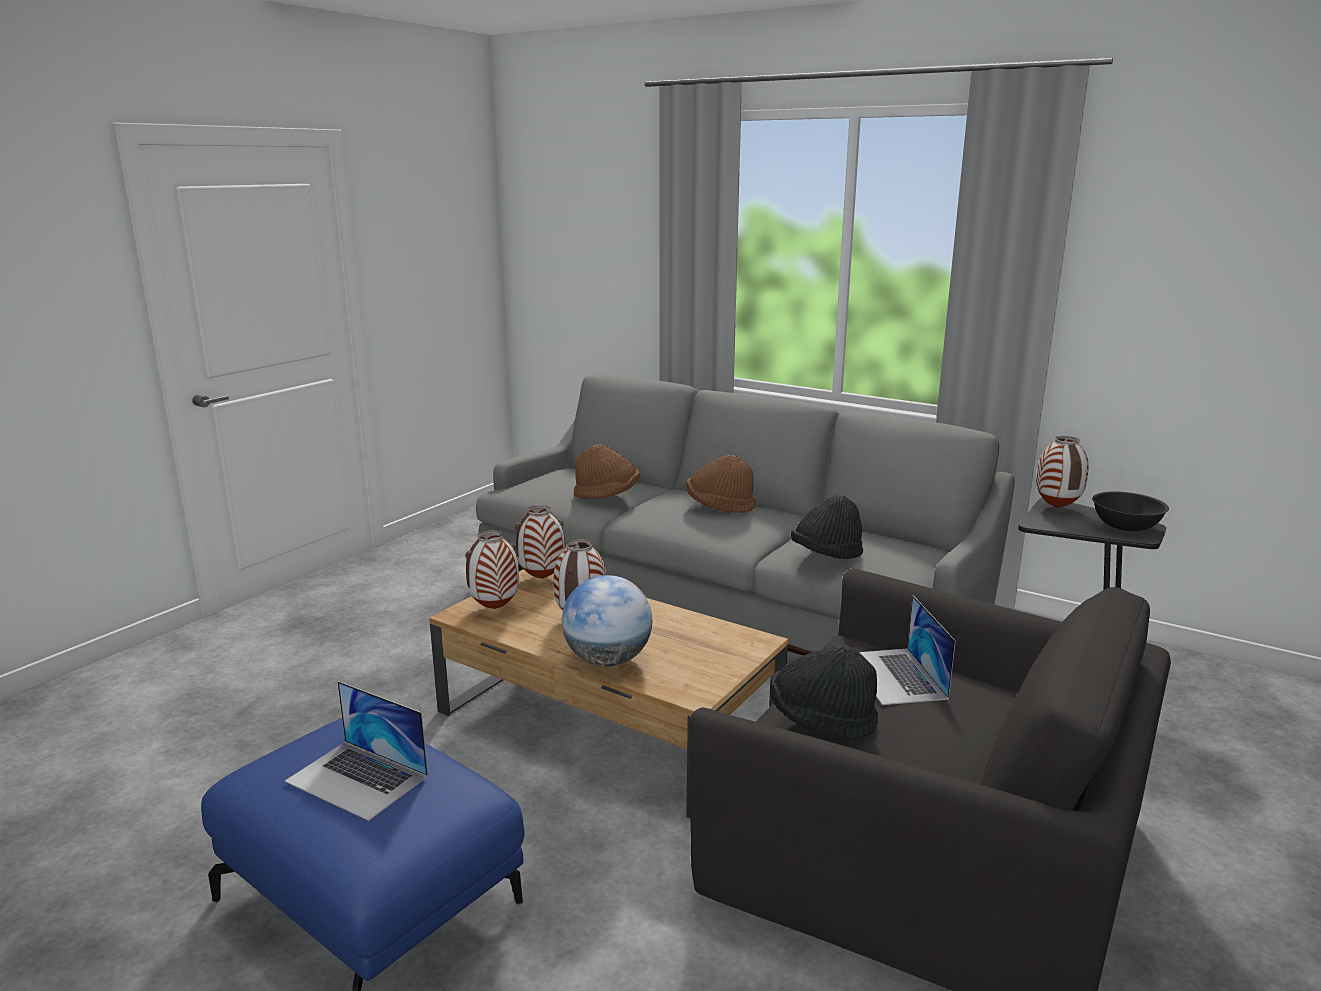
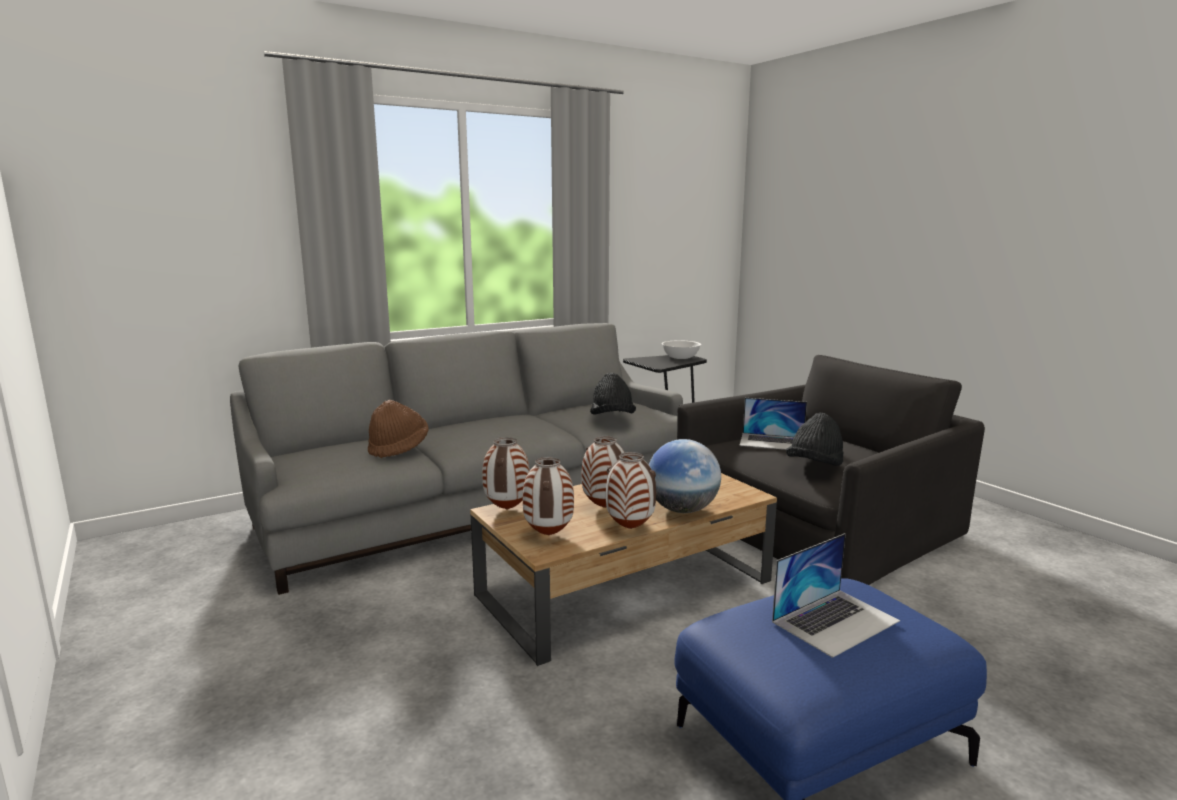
camera: 65 degrees left, 5 degrees down
(719, 507) = (491, 423): brown hat -> none
(1057, 508) = (642, 360): vase -> vase (631, 528)
(1125, 526) = (681, 358): black bowl -> white bowl

